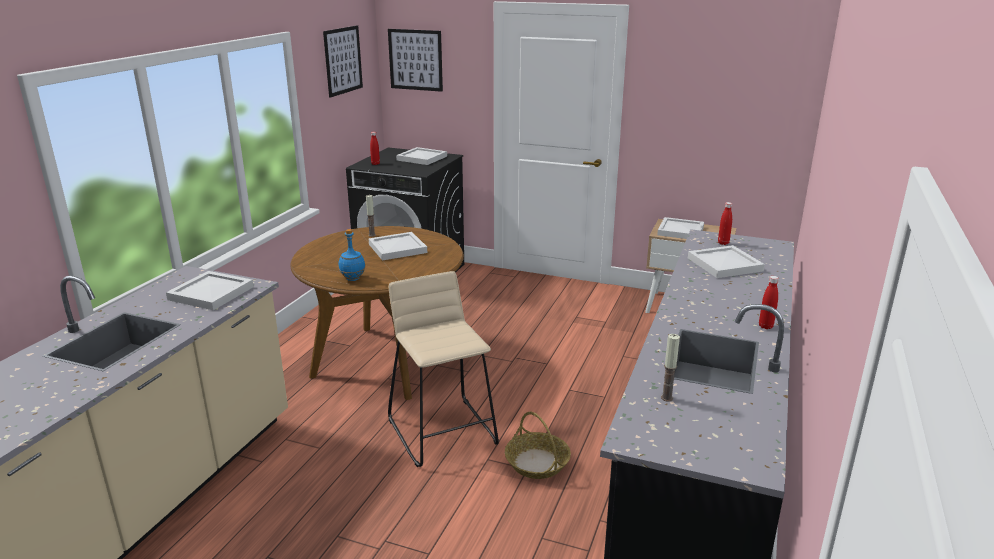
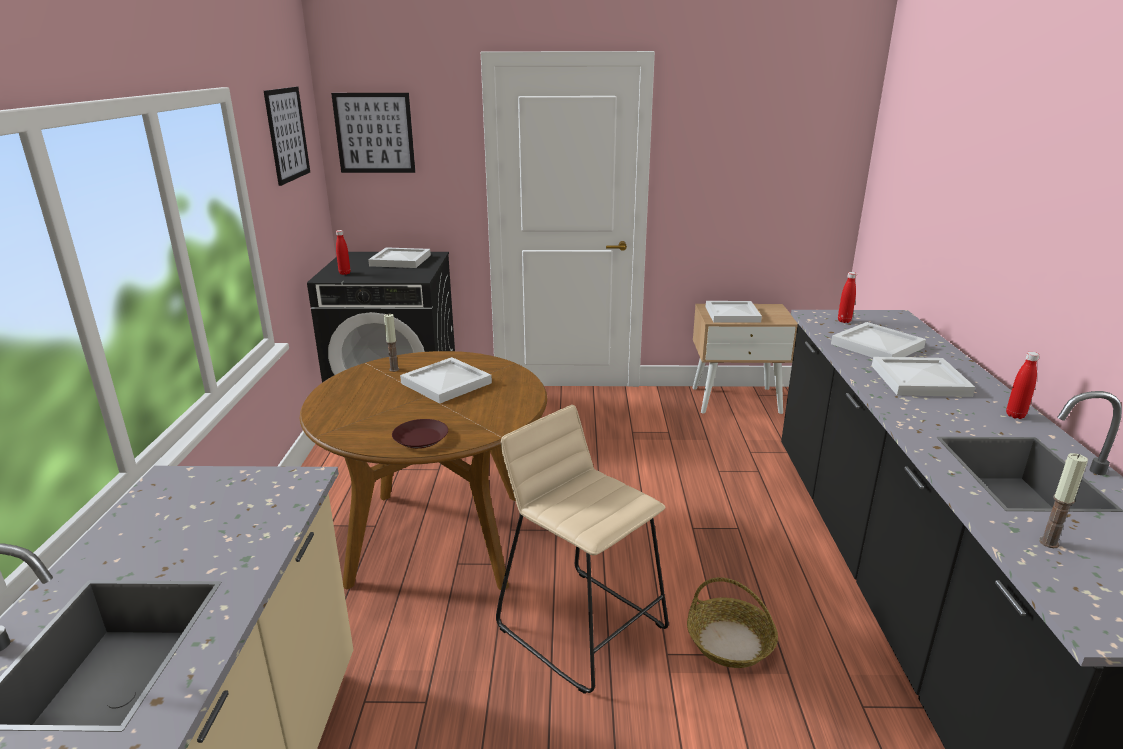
camera: 20 degrees left, 0 degrees up
(211, 294) = (237, 509): white tray -> white tray (921, 381)
(353, 279) = (421, 438): blue bottle -> brown plate

